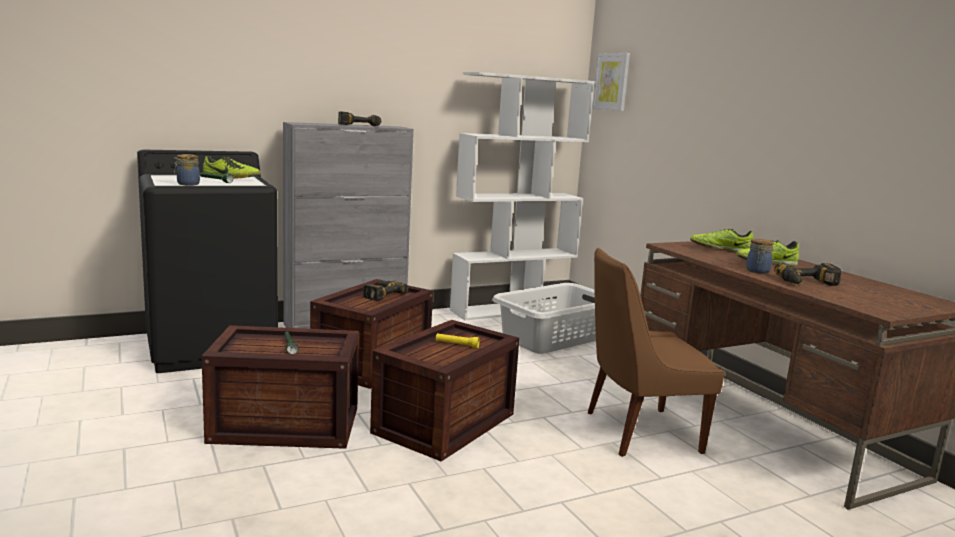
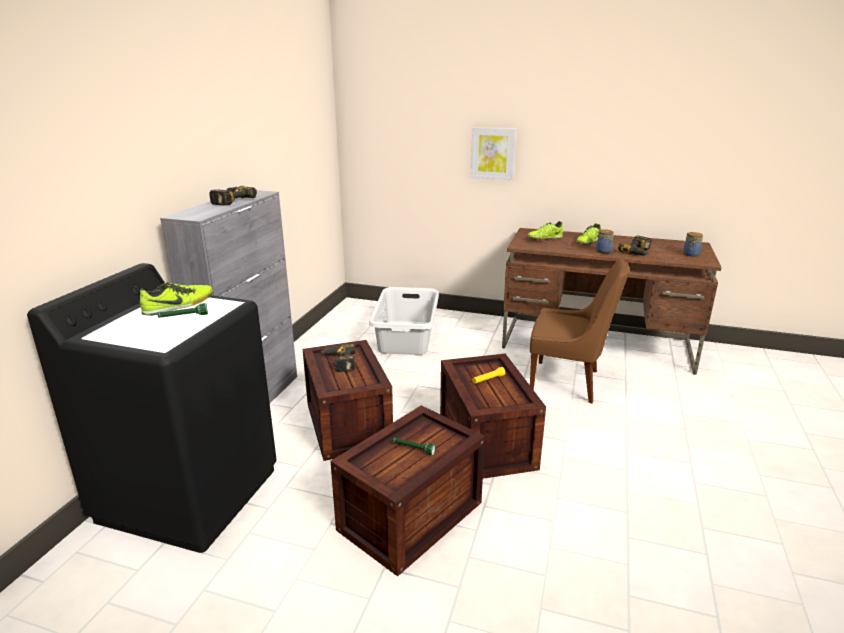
camera: 45 degrees left, 10 degrees up
(187, 184) = (183, 334): jar -> jar (691, 254)
(512, 309) = (336, 324): white bookcase -> none
(612, 82) = (370, 109): picture -> picture (493, 153)
(637, 432) = (567, 382): brown chair -> brown chair turned 105 degrees counterclockwise

